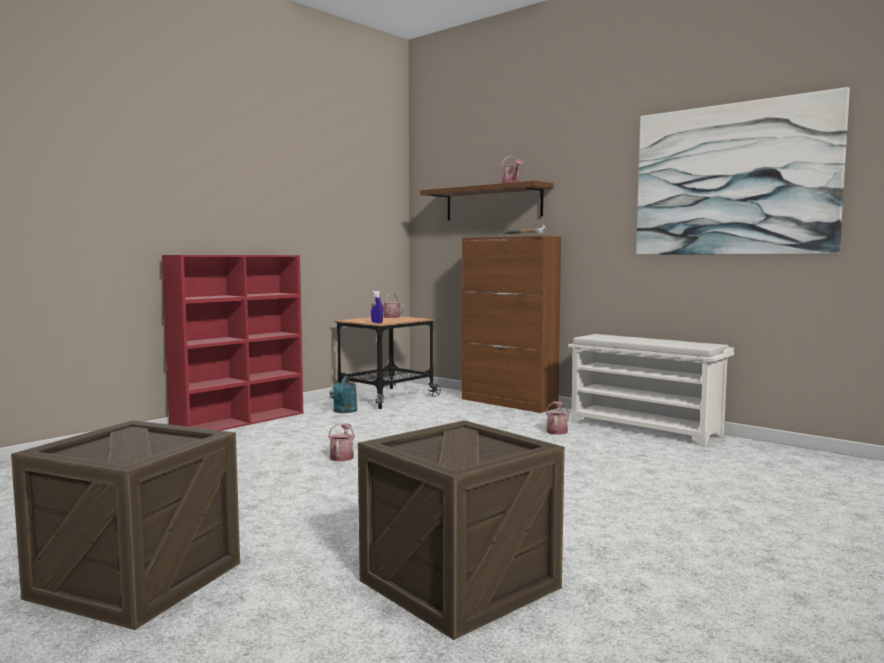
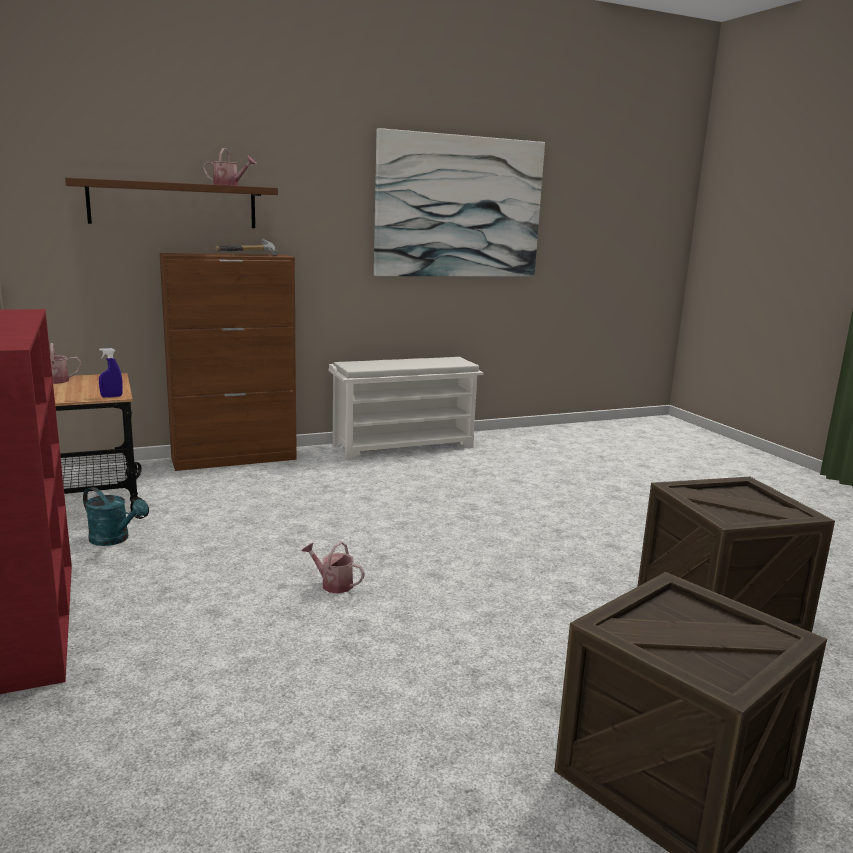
camera: 65 degrees left, 10 degrees up
(557, 431) = (368, 472): watering can -> none

